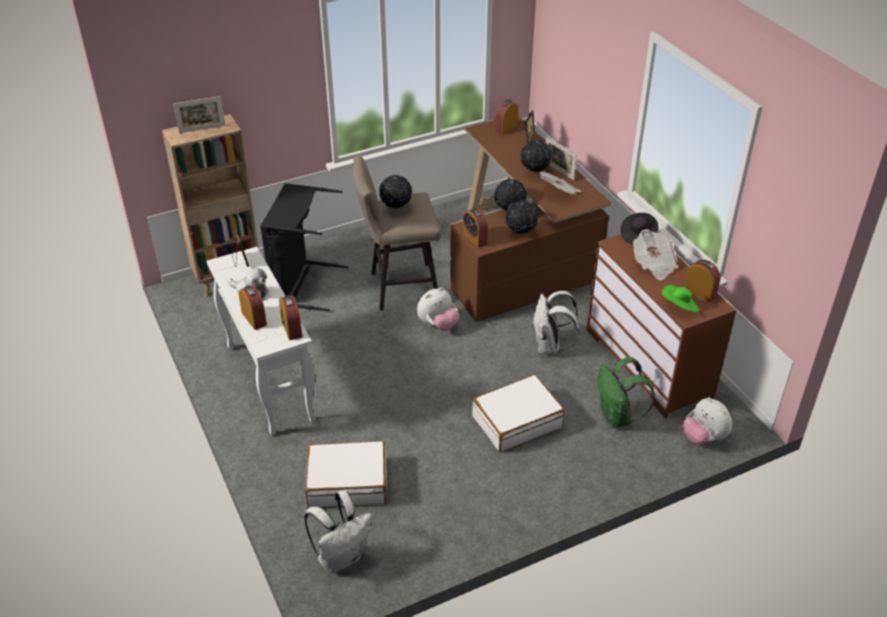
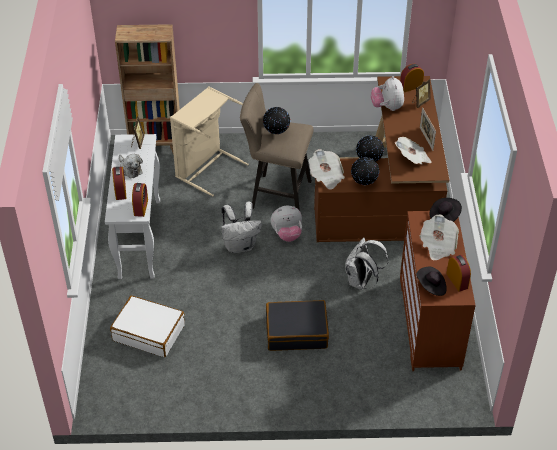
camera: 25 degrees right, 5 degrees up
(202, 129) = (144, 32): picture frame -> none
(301, 284) = (206, 168): black laundry basket -> beige laundry basket
(341, 557) = (114, 383): white backpack -> white backpack (240, 246)
(475, 238) = (326, 176): alarm clock -> newspaper
(516, 421) = (296, 331): white suitcase -> black suitcase
(535, 173) = (405, 135): globe -> none
(617, 417) = (375, 356): green backpack -> none
(679, 307) = (431, 287): green hat -> black hat
(703, 437) = (431, 397): plush toy -> plush toy (387, 107)

